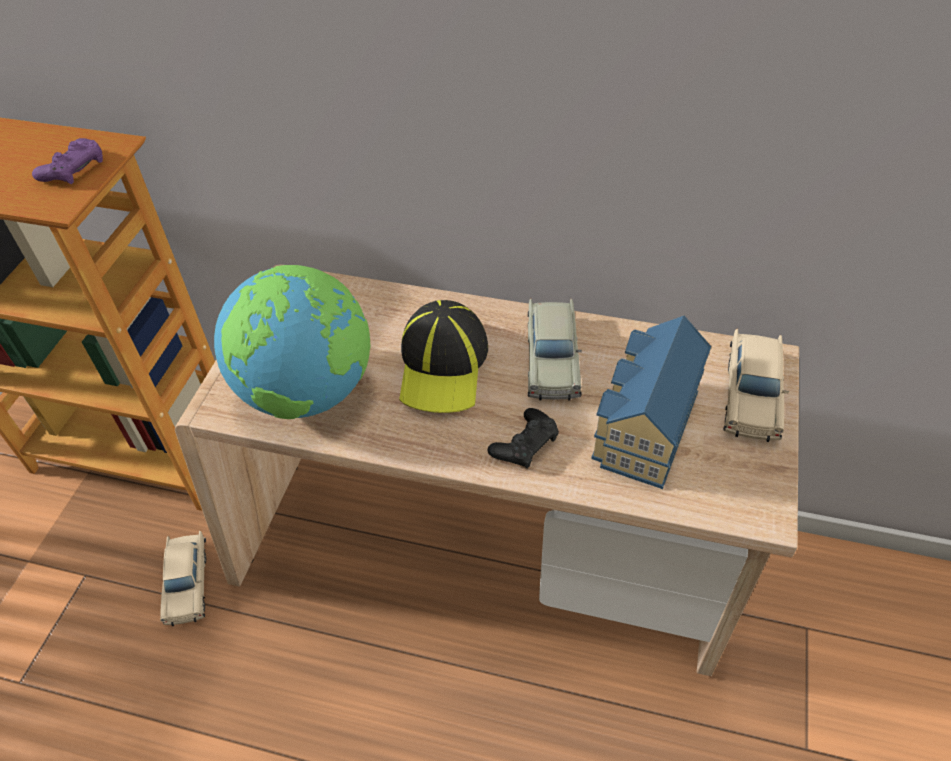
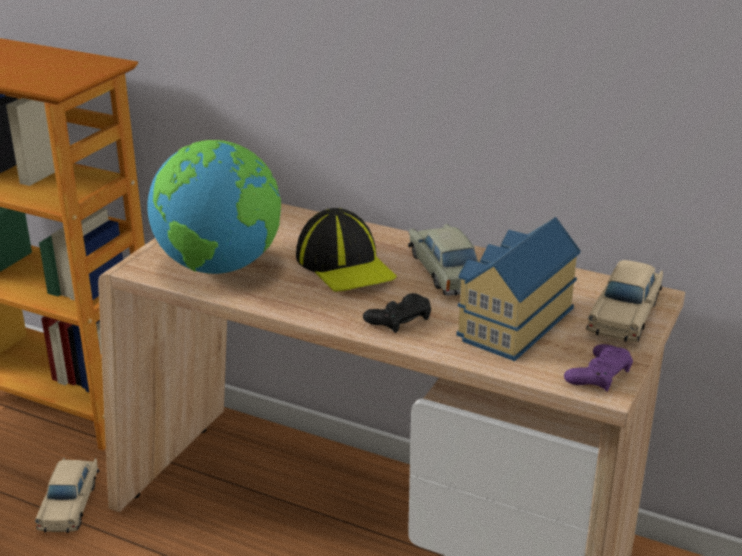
camera: 10 degrees right, 20 degrees down
(73, 169) = (75, 72): purple game controller -> purple game controller (599, 375)
(443, 365) = (345, 265): cap -> cap turned 45 degrees counterclockwise
(552, 358) = (446, 272): beige toy car -> beige toy car turned 150 degrees clockwise

